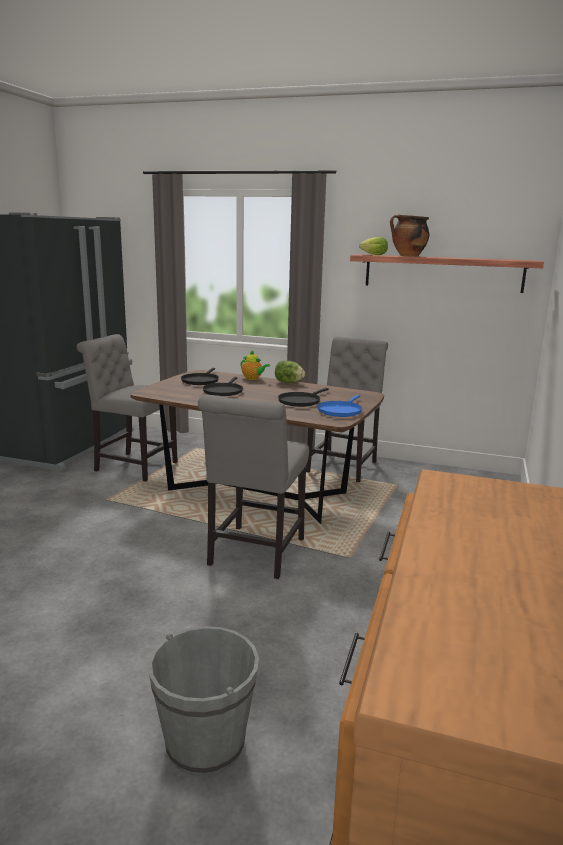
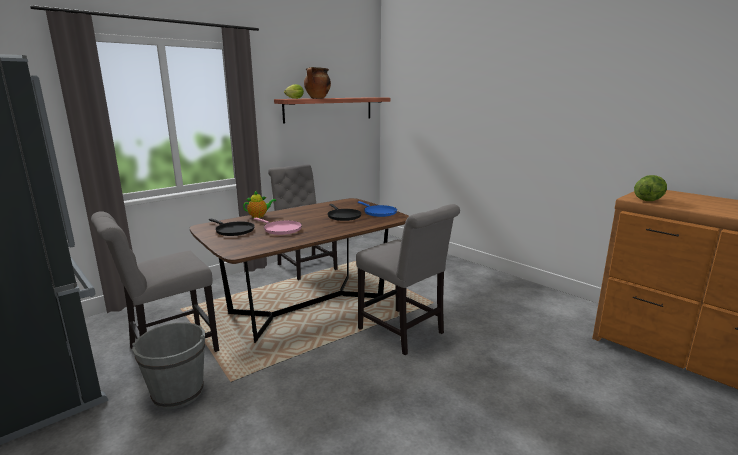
camera: 60 degrees left, 0 degrees up
(205, 743) = (608, 404): grey bucket -> grey bucket (178, 393)
(223, 391) = (280, 229): black frying pan -> pink frying pan
(288, 382) = (289, 210): lettuce -> lettuce (648, 200)

